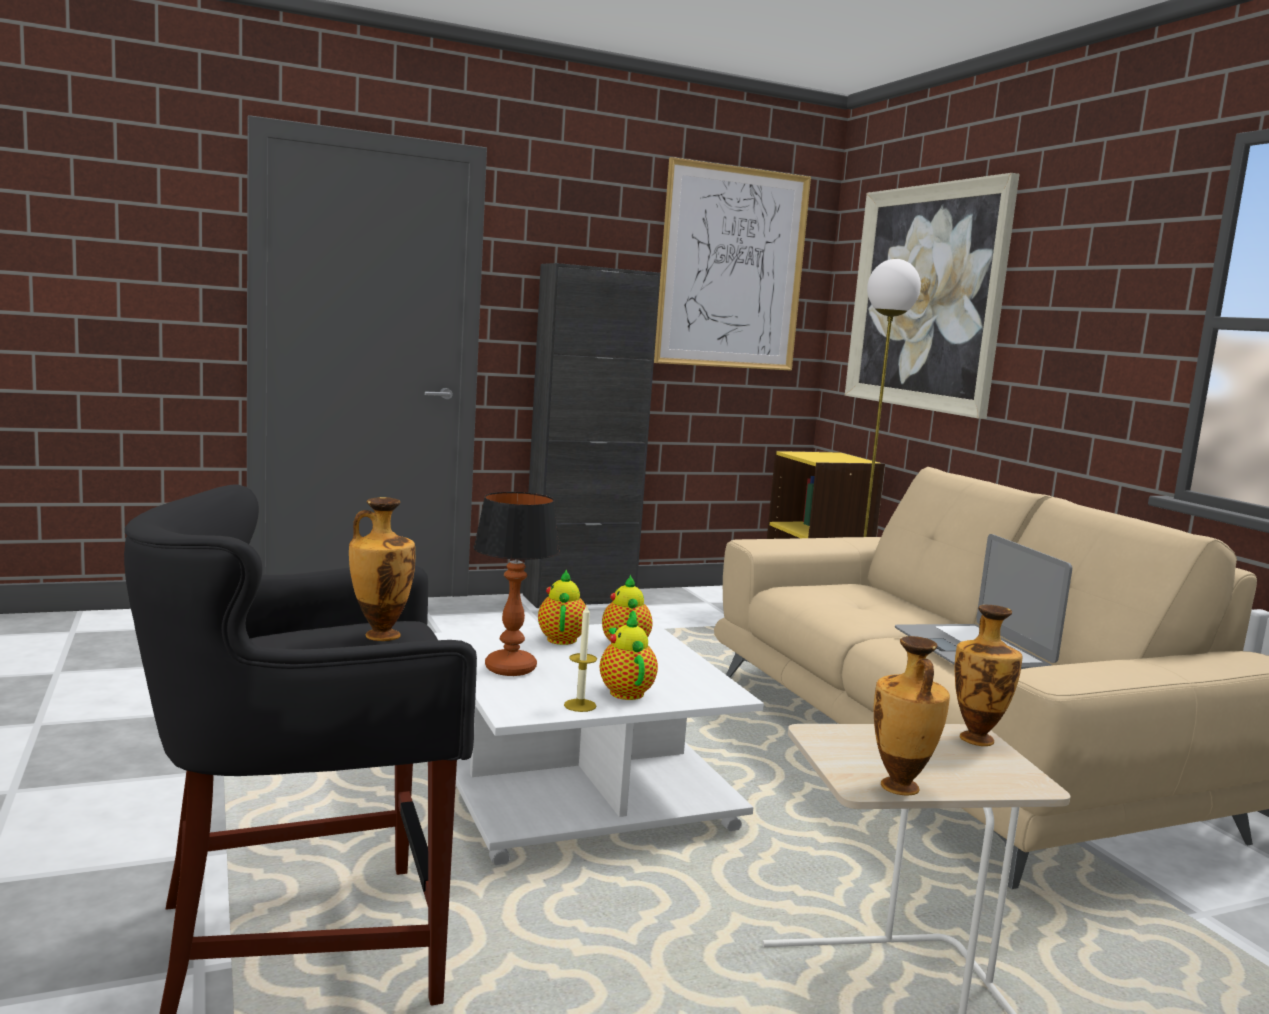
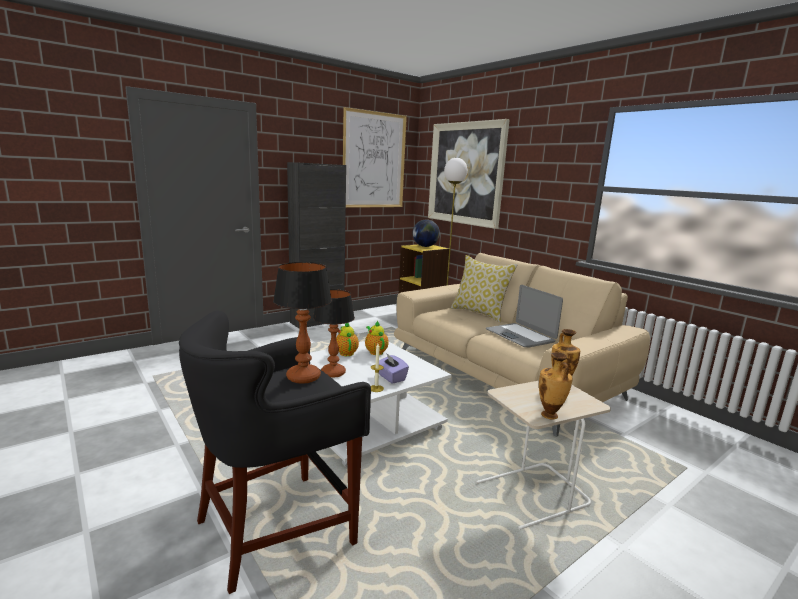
camera: 15 degrees left, 5 degrees up
(380, 635) = (303, 377): vase -> table lamp
(625, 691) = (391, 377): teapot -> purple tissue box
(829, 456) = (425, 246): none -> globe
(905, 600) = (479, 313): none -> pillow

